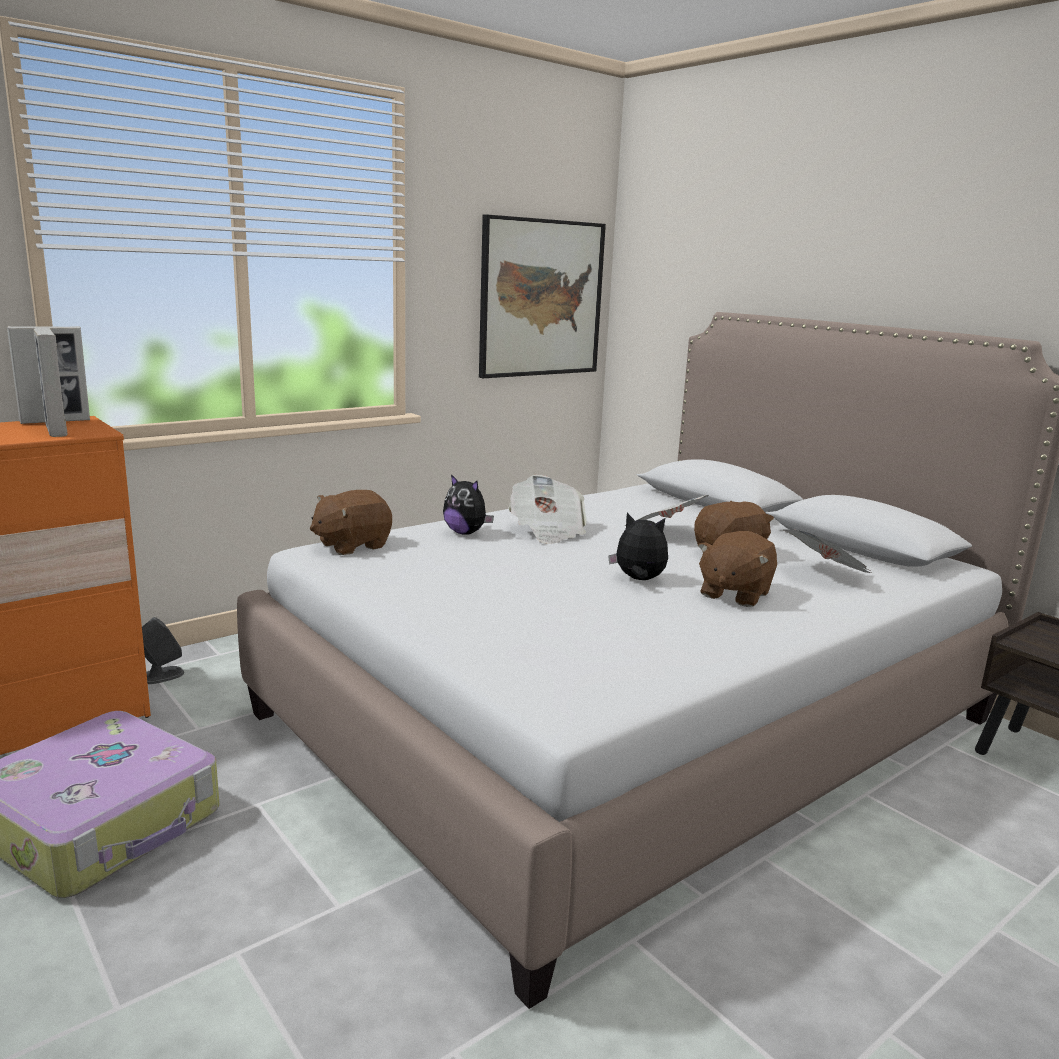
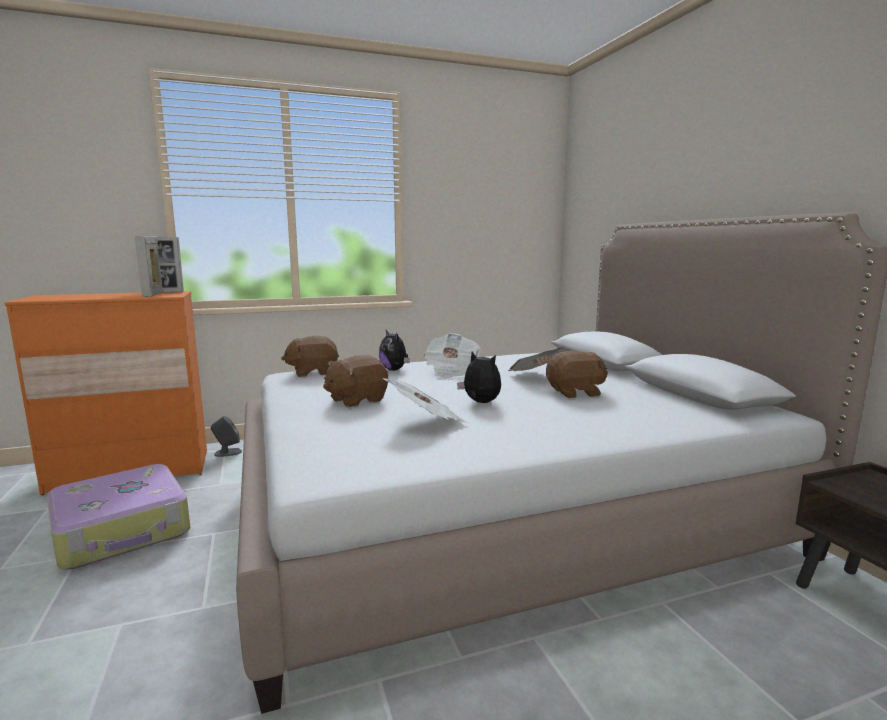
camera: 20 degrees right, 5 degrees down
(541, 298) = (505, 226): picture -> none
(734, 594) = (545, 416): brown plush toy -> brown plush toy (356, 400)
(827, 575) = (642, 410): newspaper -> newspaper (426, 422)

